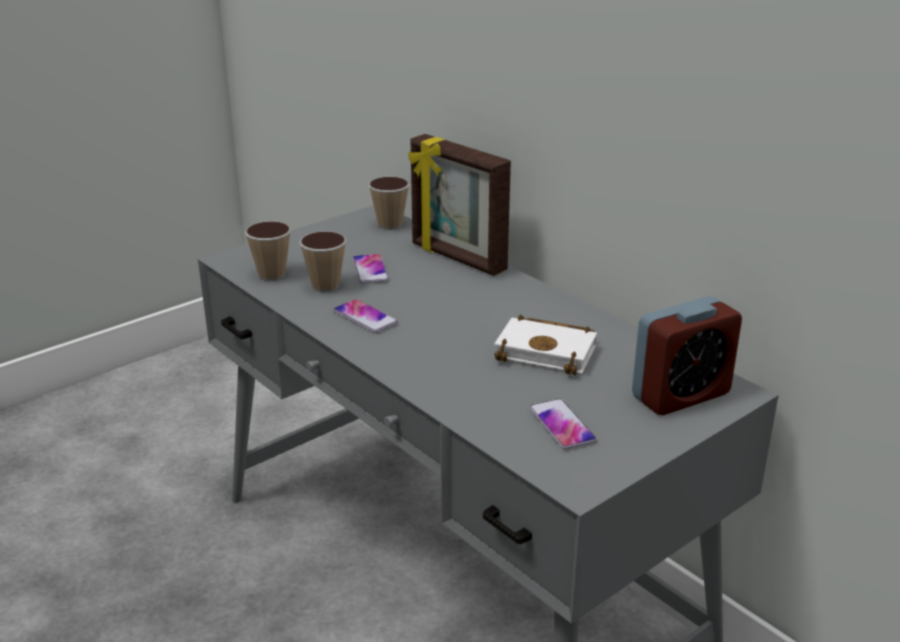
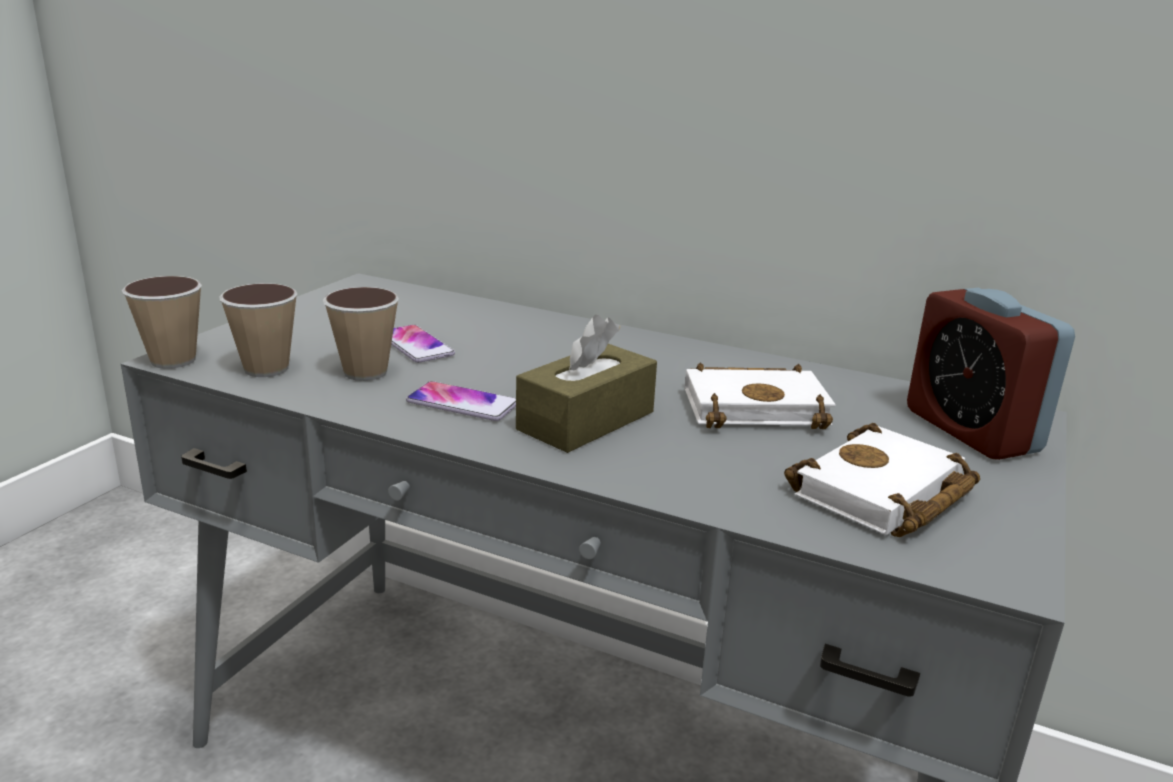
camera: 25 degrees left, 5 degrees down
(390, 225) = (396, 293): cup -> cup (173, 360)
(428, 342) = (586, 421): none -> brown tissue box
(457, 258) = (523, 319): picture frame -> none
(561, 425) = (883, 496): phone -> white book
(680, 395) = (971, 431): alarm clock -> alarm clock turned 120 degrees clockwise

